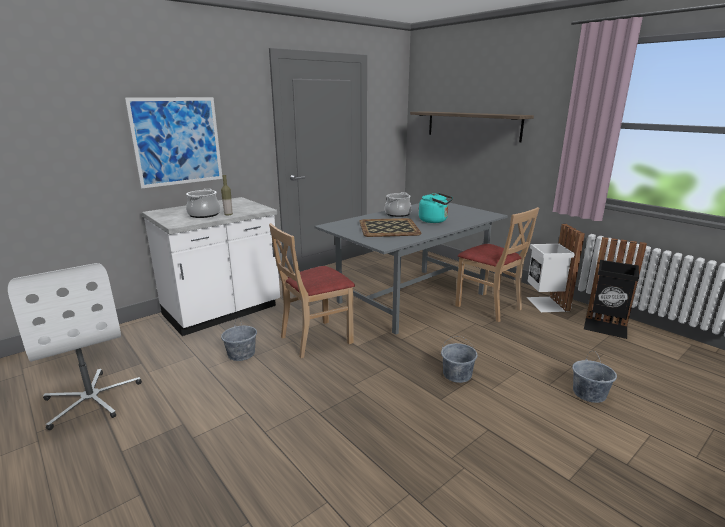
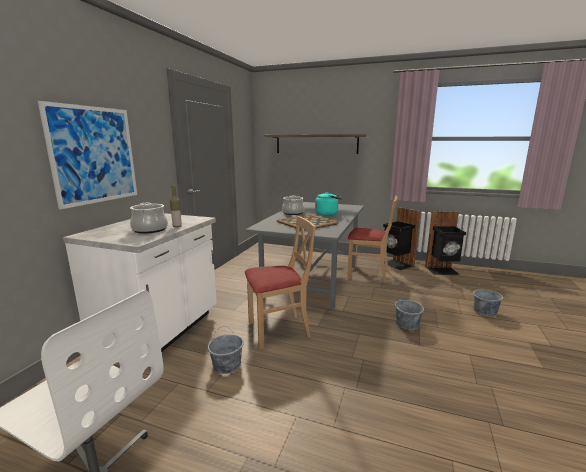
camera: 30 degrees left, 5 degrees down
(316, 339) = (278, 330): beige chair -> beige chair turned 135 degrees counterclockwise
(545, 304) = (396, 264): white trash can -> black trash can

